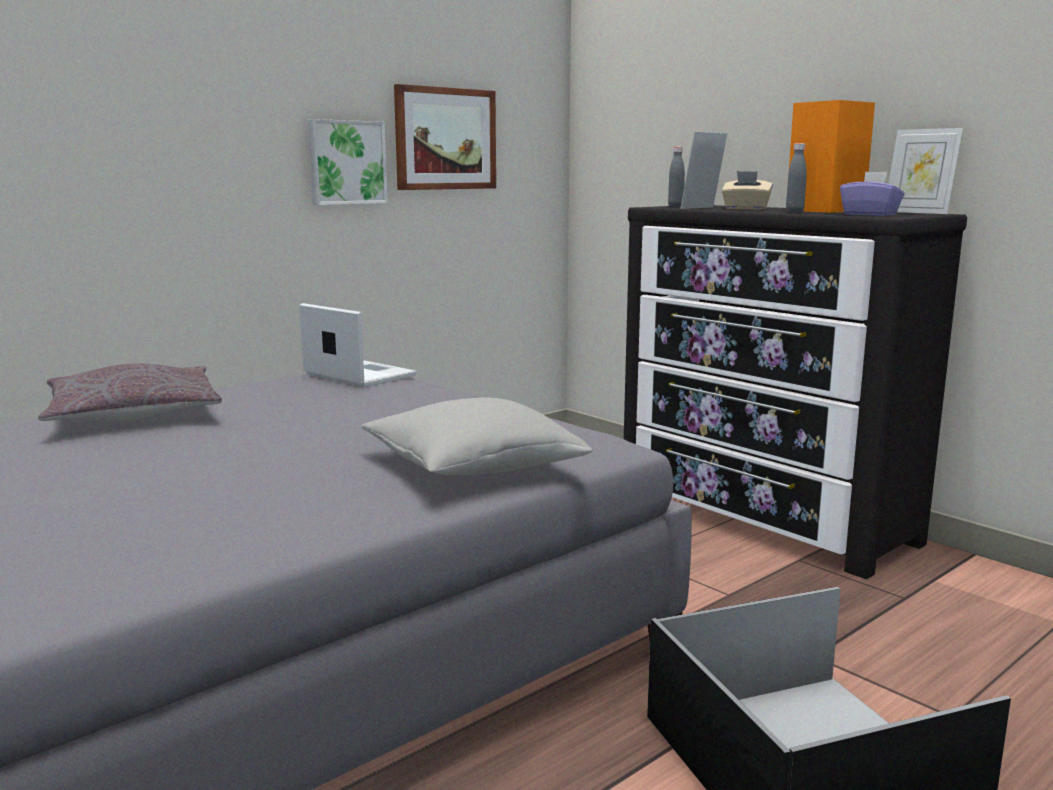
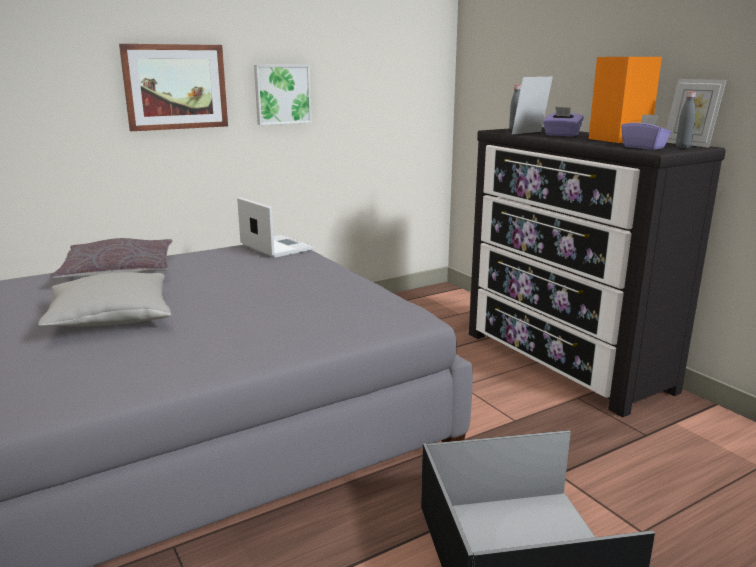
camera: 10 degrees right, 5 degrees up
(445, 139) = (357, 75): picture -> picture (175, 87)
(472, 466) = (309, 329): grey pillow -> grey pillow (111, 318)
(745, 209) = (561, 135): beige tissue box -> purple tissue box
(794, 212) = (591, 141): grey bottle -> grey bottle (682, 147)

